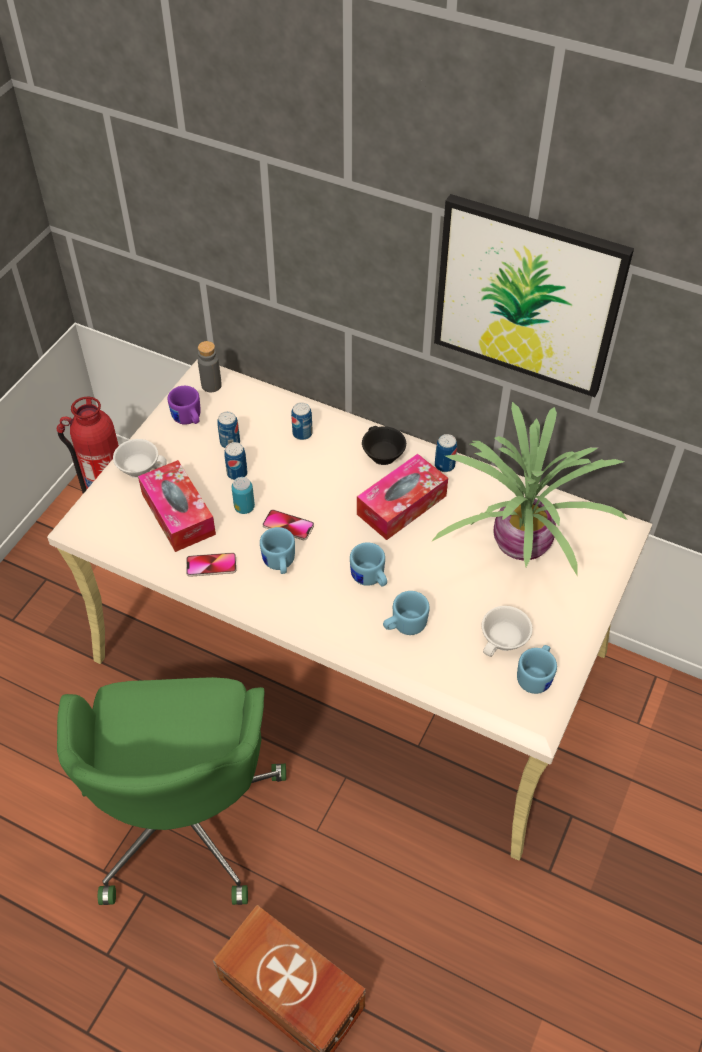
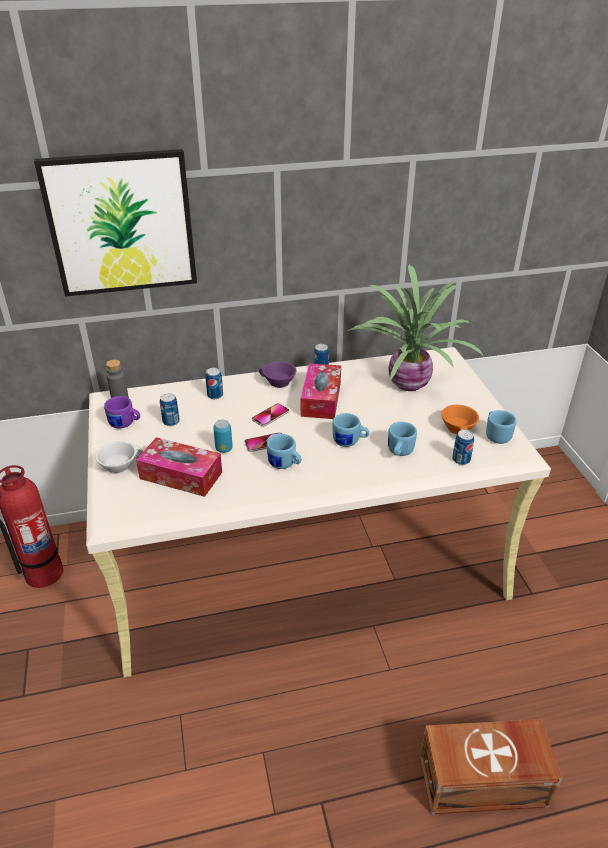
camera: 40 degrees left, 15 degrees down
(183, 814) = (294, 727): green office chair -> none
(211, 565) = (240, 490): phone -> phone (270, 415)
(237, 473) = (196, 434): can -> can (461, 460)
(381, 454) = (278, 382): black cup -> purple cup
(505, 640) = (459, 428): white cup -> orange cup
(527, 296) = (351, 208): picture -> picture (121, 223)

